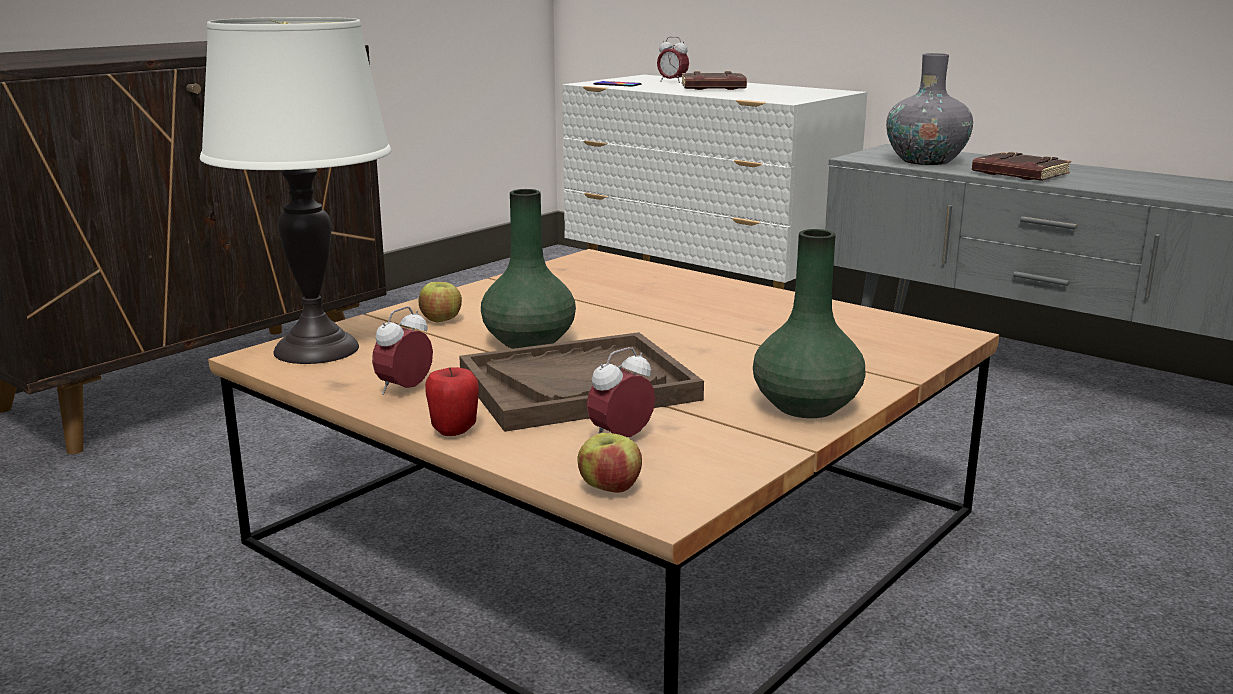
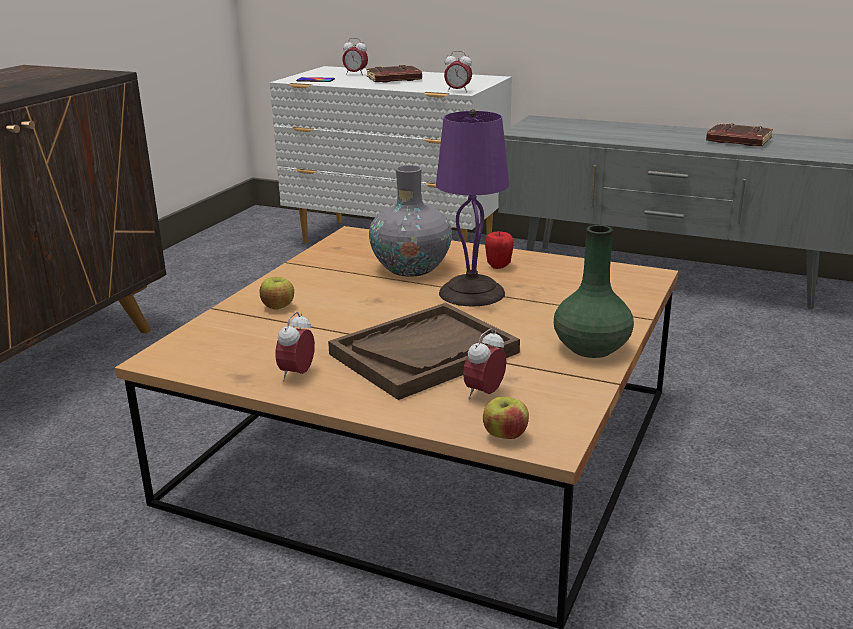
camera: 15 degrees left, 5 degrees up
(317, 350) = (199, 347): white table lamp -> none
(454, 431) = (361, 405): apple -> apple (499, 266)
(529, 341) = (360, 318): green vase -> none
(692, 331) = (472, 293): none -> purple table lamp
(780, 100) = (458, 91): none -> alarm clock
(926, 161) = (569, 131): grey vase -> grey vase (411, 268)
(1018, 174) = (640, 139): brown book -> brown book (737, 141)

